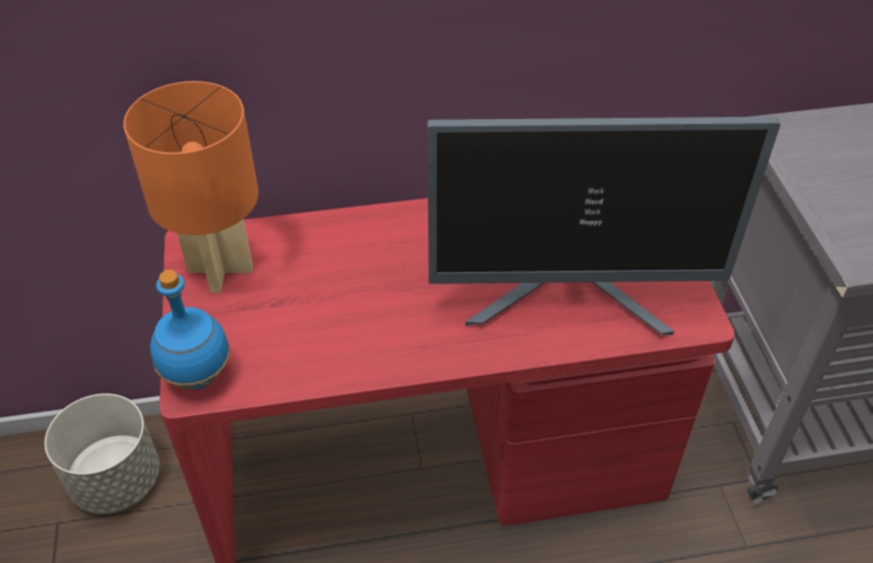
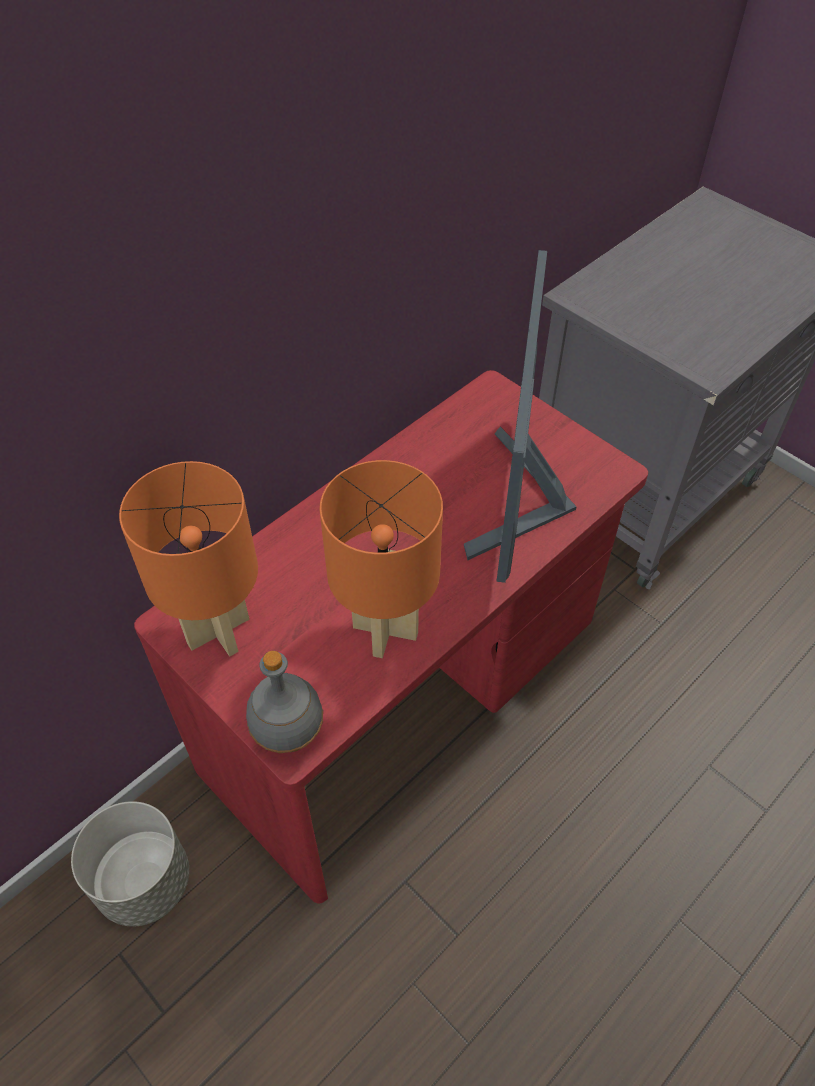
camera: 35 degrees left, 5 degrees up
(199, 376) = (289, 732): blue bottle -> grey bottle
(348, 340) = (384, 630): none -> orange table lamp
(573, 298) = (520, 501): monitor -> monitor turned 135 degrees clockwise

